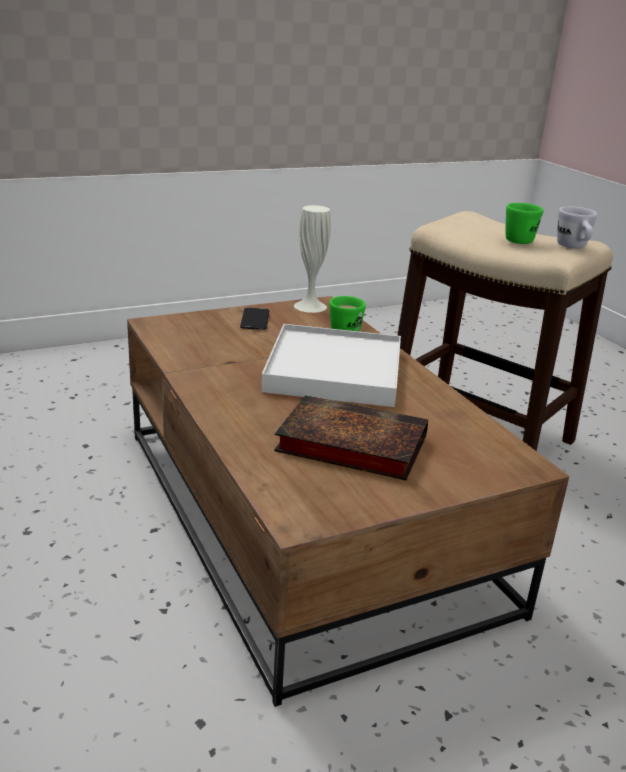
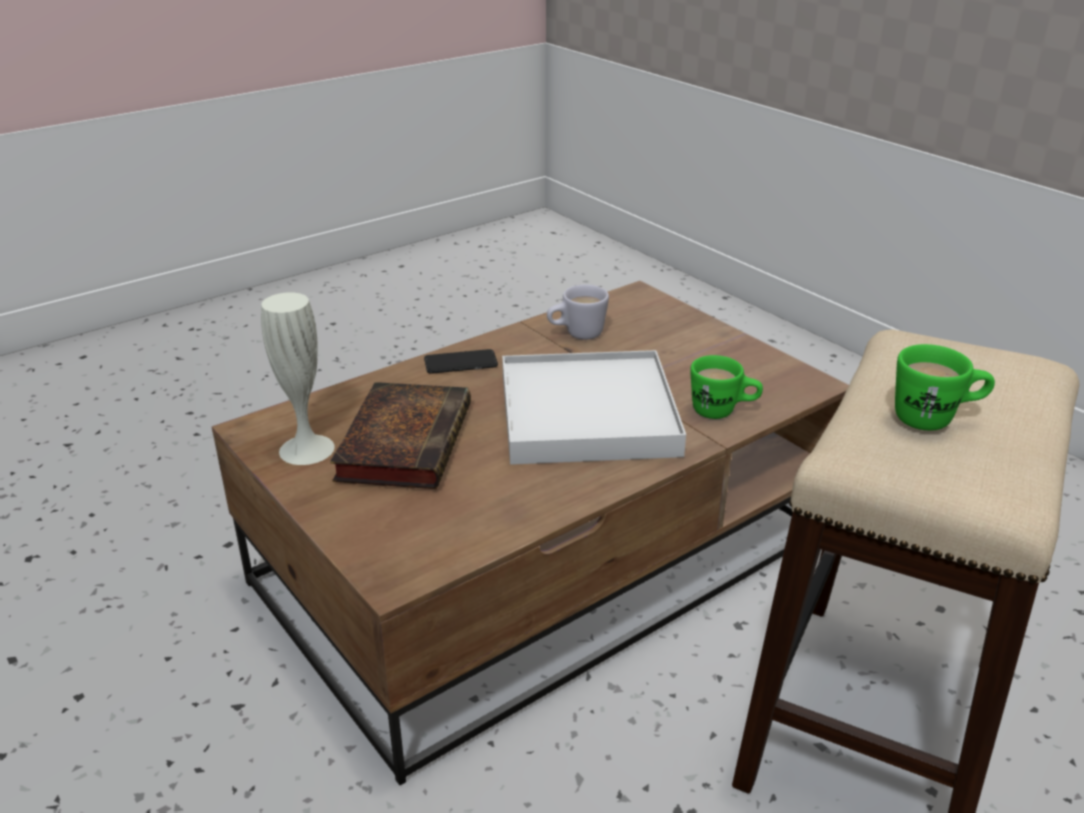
camera: 80 degrees right, 5 degrees up
(255, 319) = (704, 345): phone -> phone (460, 363)
(310, 306) = (790, 375): white vase -> white vase (306, 449)
(573, 247) = (930, 473): white mug -> white mug (576, 335)

